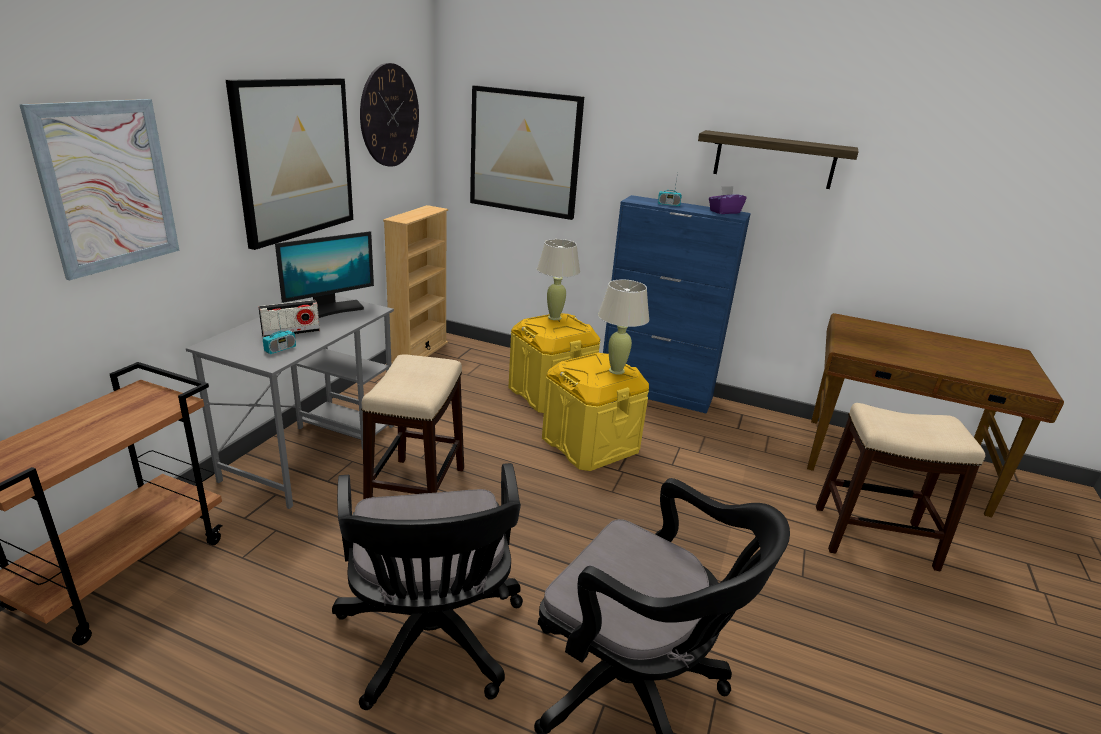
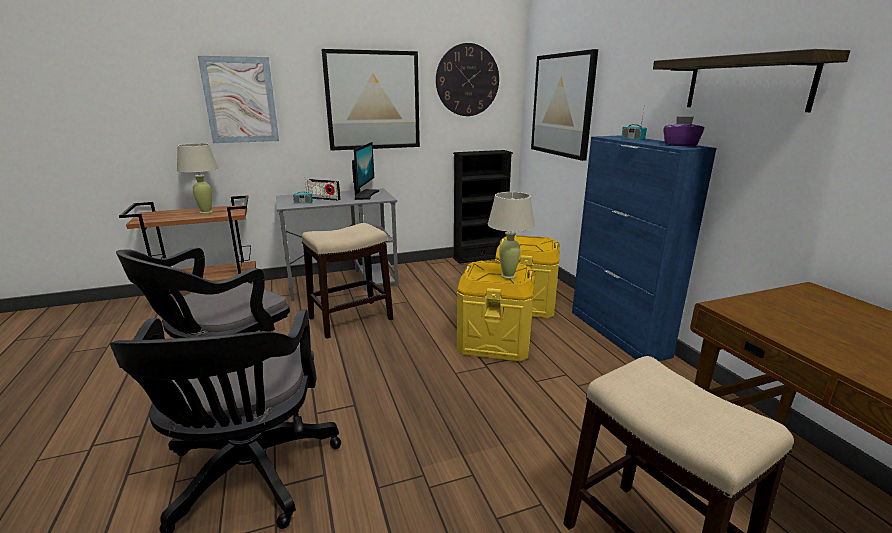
camera: 50 degrees right, 5 degrees down
(330, 310) = (365, 195): monitor -> monitor turned 90 degrees counterclockwise
(419, 352) = (480, 257): beige bookcase -> black bookcase
(554, 317) = (537, 239): beige table lamp -> beige table lamp (206, 212)

